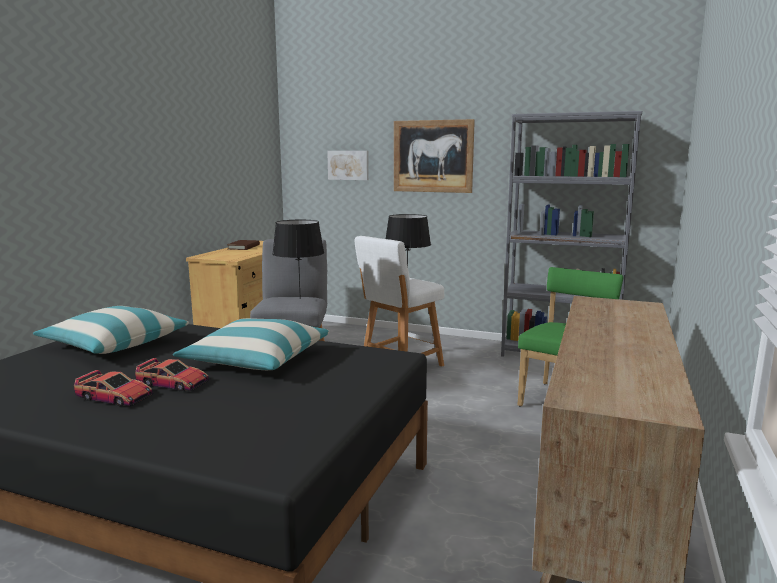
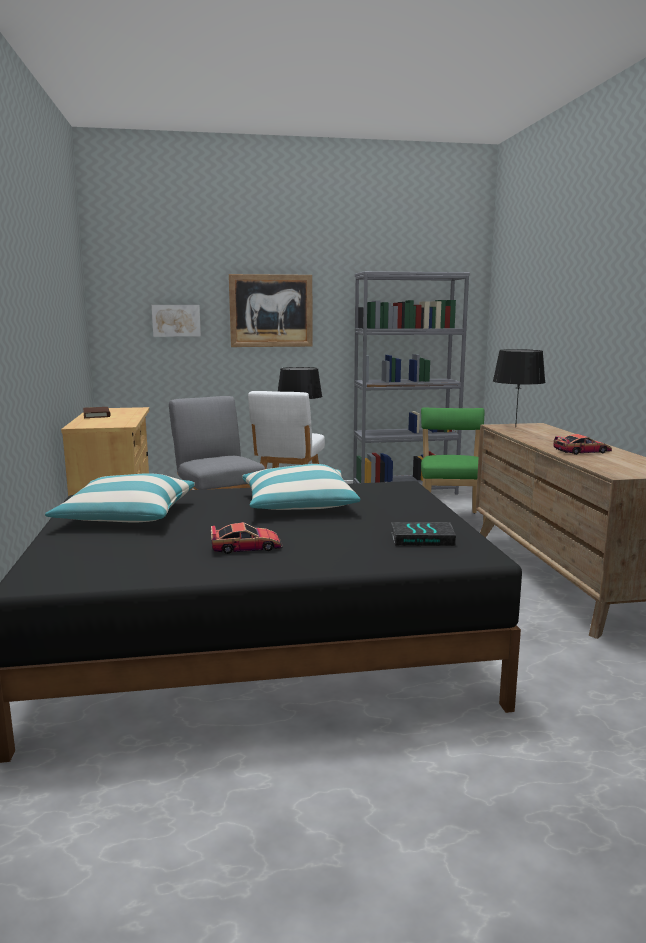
camera: 30 degrees left, 0 degrees up
(173, 383) = (272, 530): toy car -> toy car (582, 451)
(269, 429) = (423, 539): none -> book
(299, 298) = (229, 456): black table lamp -> black table lamp (515, 427)

